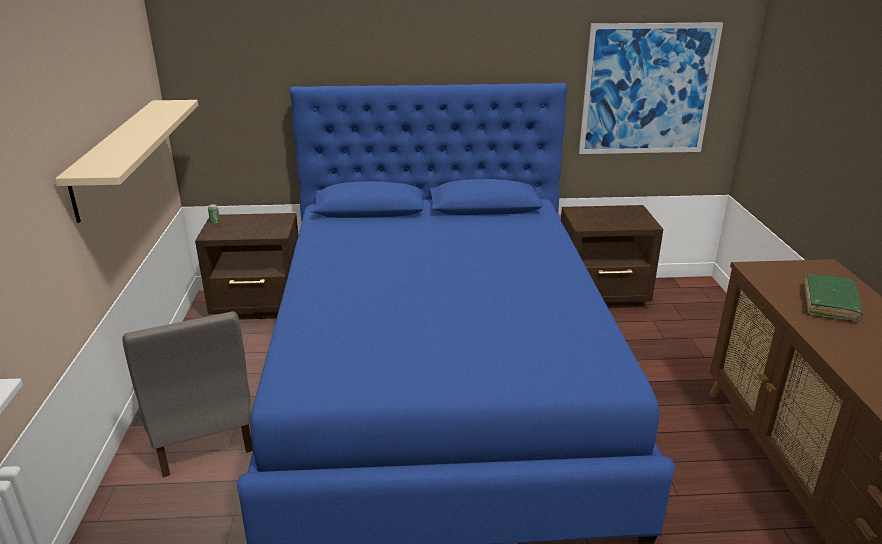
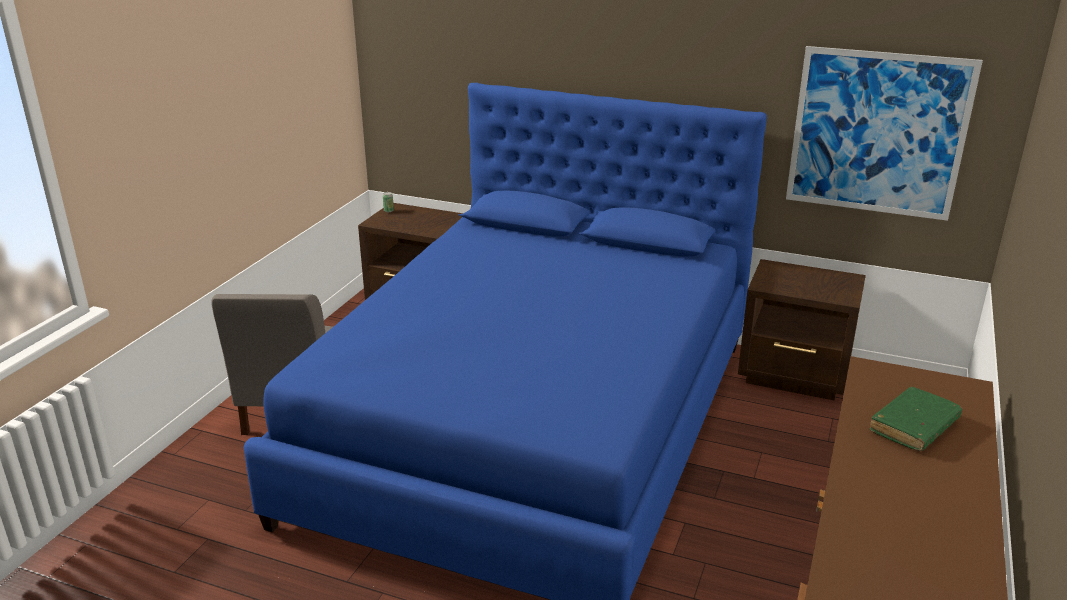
camera: 25 degrees right, 0 degrees up
(116, 155) = (276, 133): beige shelf -> none

